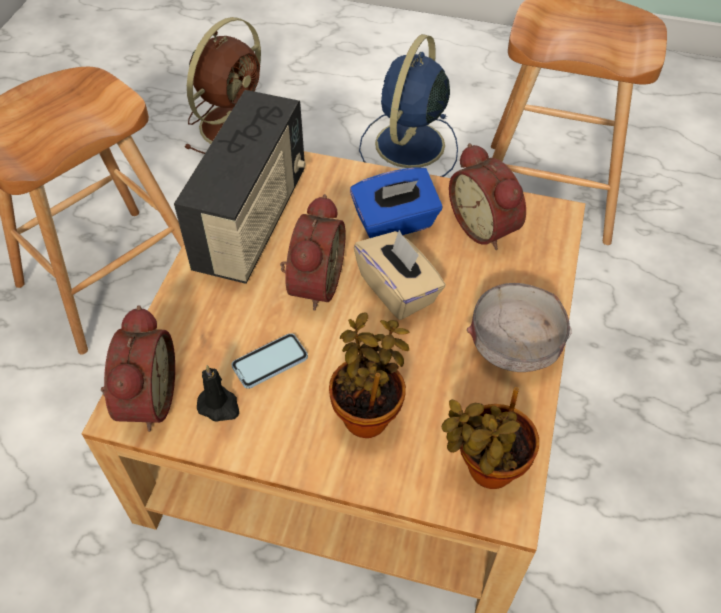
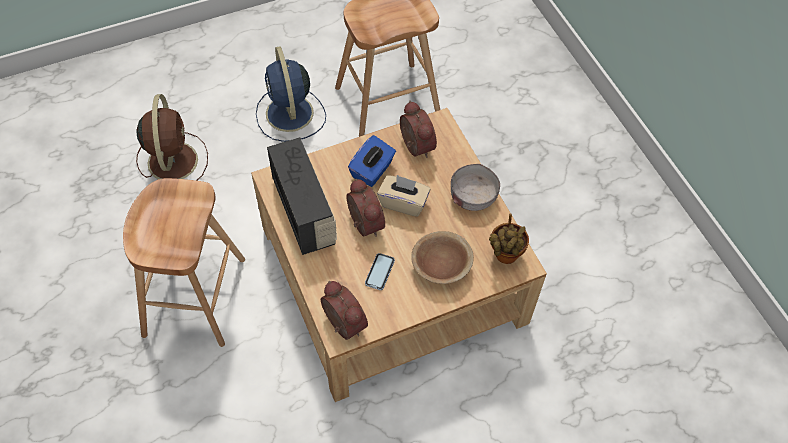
camera: 40 degrees left, 5 degrees up
(219, 406) = (377, 305): black candle -> none
(368, 413) = (441, 265): potted plant -> brown bowl
(486, 226) = (414, 146): alarm clock -> alarm clock turned 135 degrees counterclockwise

